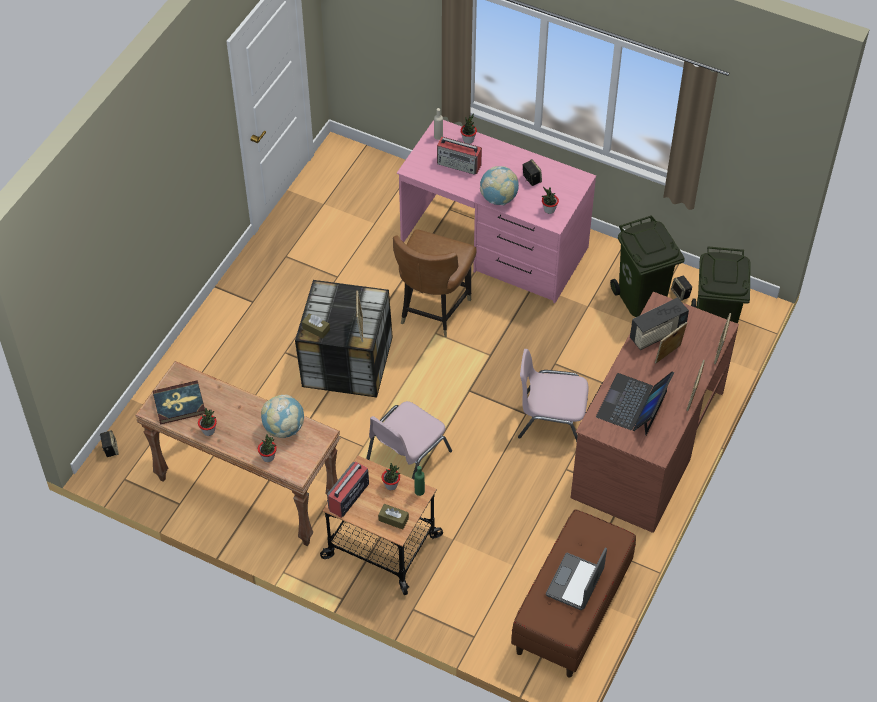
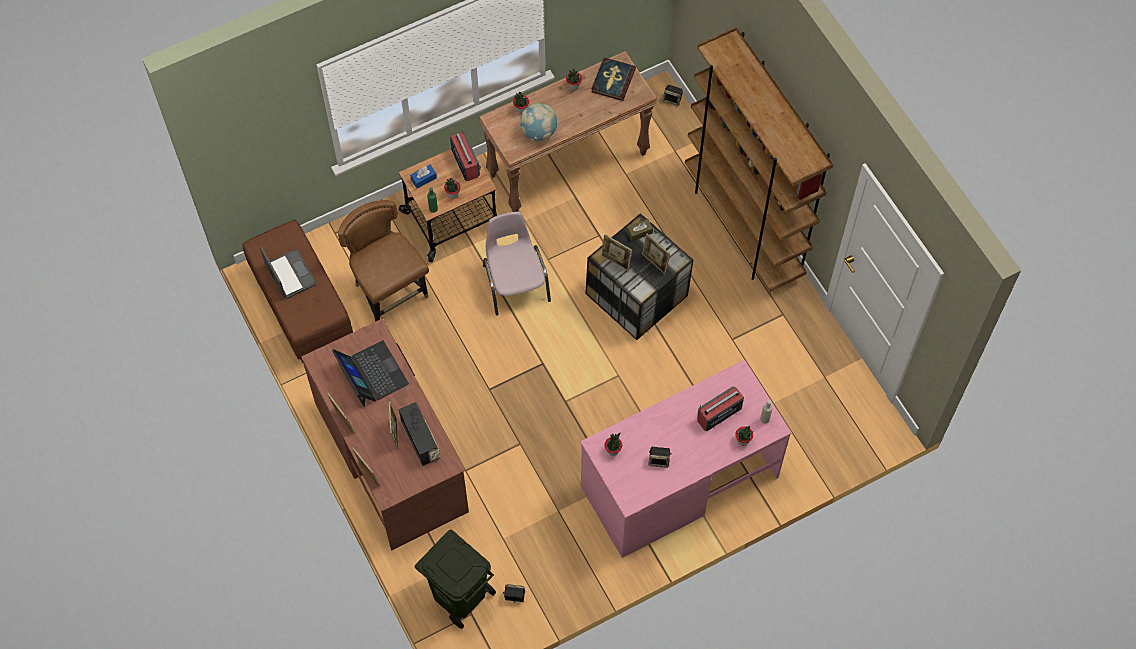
camera: 125 degrees right, 10 degrees up
(216, 324) = (743, 226): none -> brown bookcase
(338, 302) = (655, 263): none -> picture frame
(393, 519) = (424, 179): brown tissue box -> blue tissue box
(433, 309) = (643, 389): brown chair -> brown chair (389, 293)
(498, 198) = (655, 419): globe -> none
(551, 418) = (470, 404): pink chair -> none
(641, 298) = (534, 559): green trash can -> none
(657, 334) = (421, 440): radio -> radio turned 150 degrees clockwise

